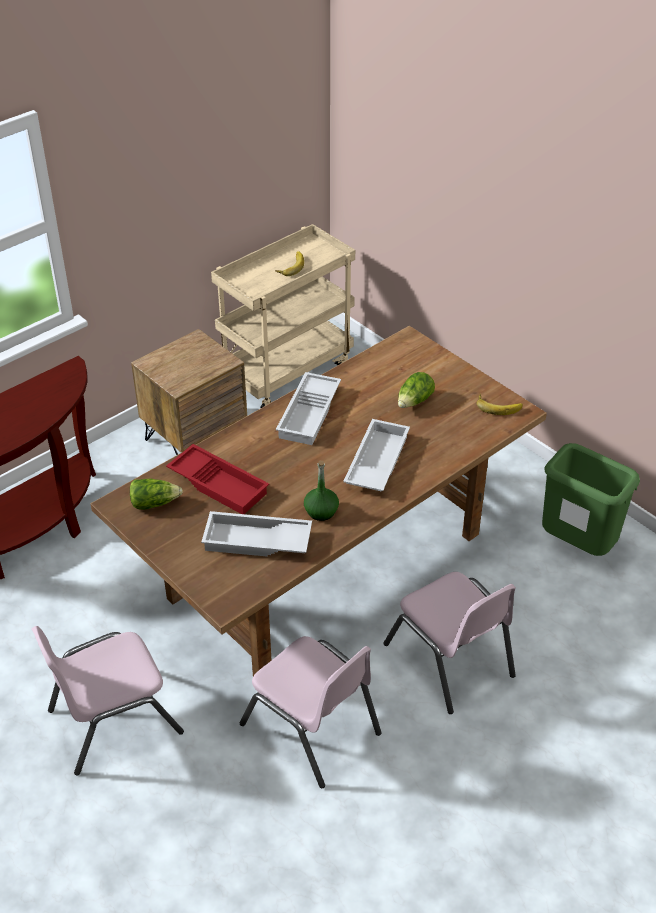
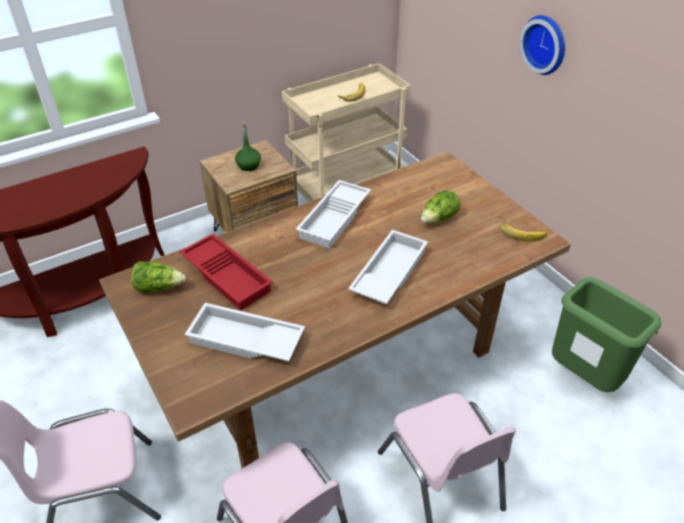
camera: 10 degrees right, 0 degrees up
(321, 511) = (320, 317): green bottle -> green bottle (249, 165)
(499, 211) = (546, 44): none -> wall clock

